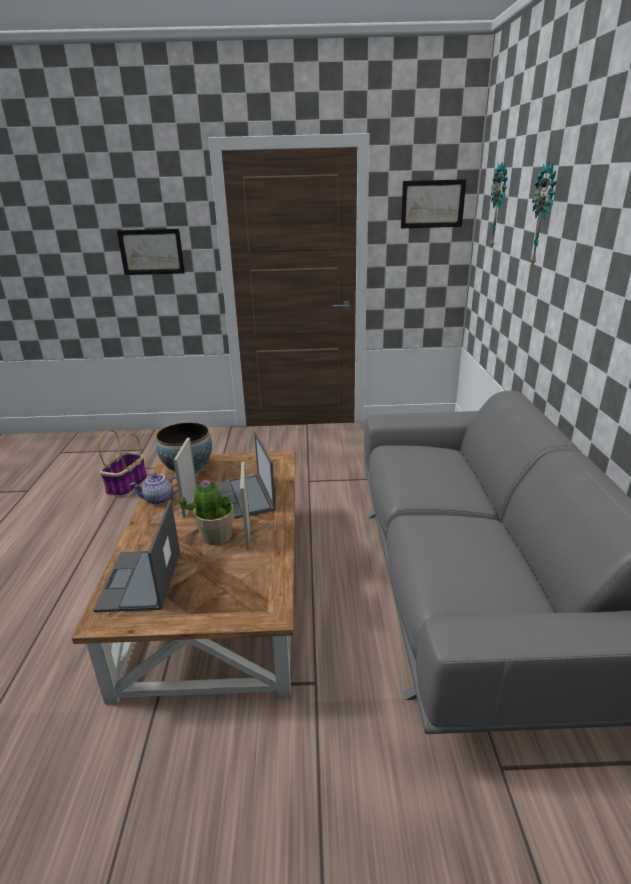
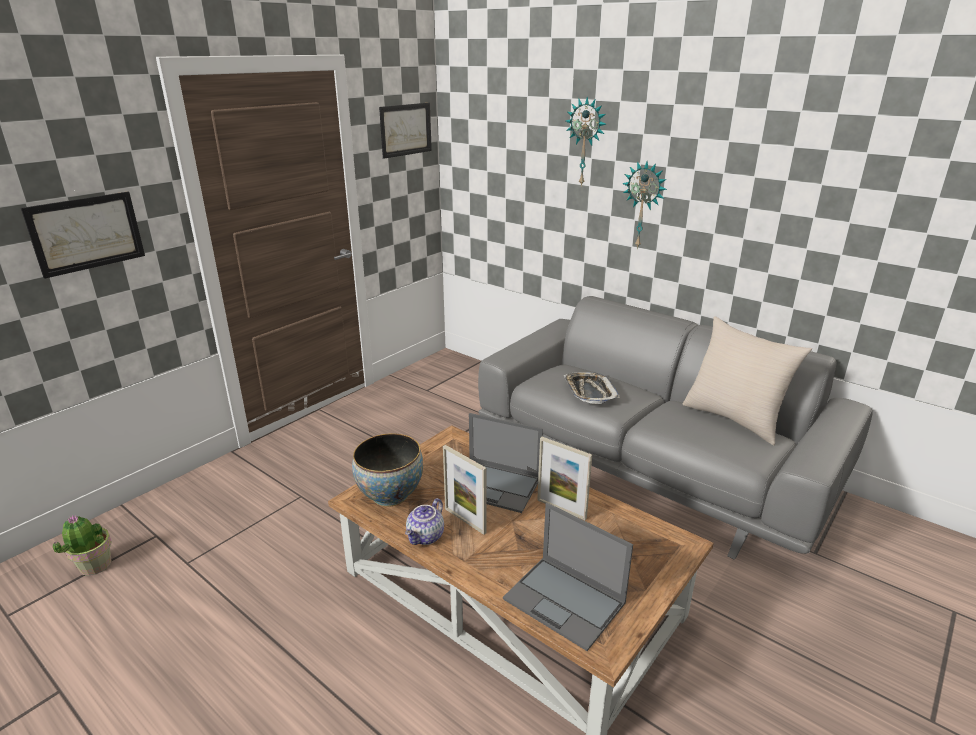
camera: 50 degrees left, 0 degrees up
(127, 485) = (221, 583): basket -> none
(216, 536) = (542, 527): potted plant -> potted plant (94, 565)
(415, 472) = (590, 391): none -> tray
(500, 206) = (495, 131): wall clock -> wall clock (643, 205)
(514, 563) = (734, 419): none -> beige pillow

